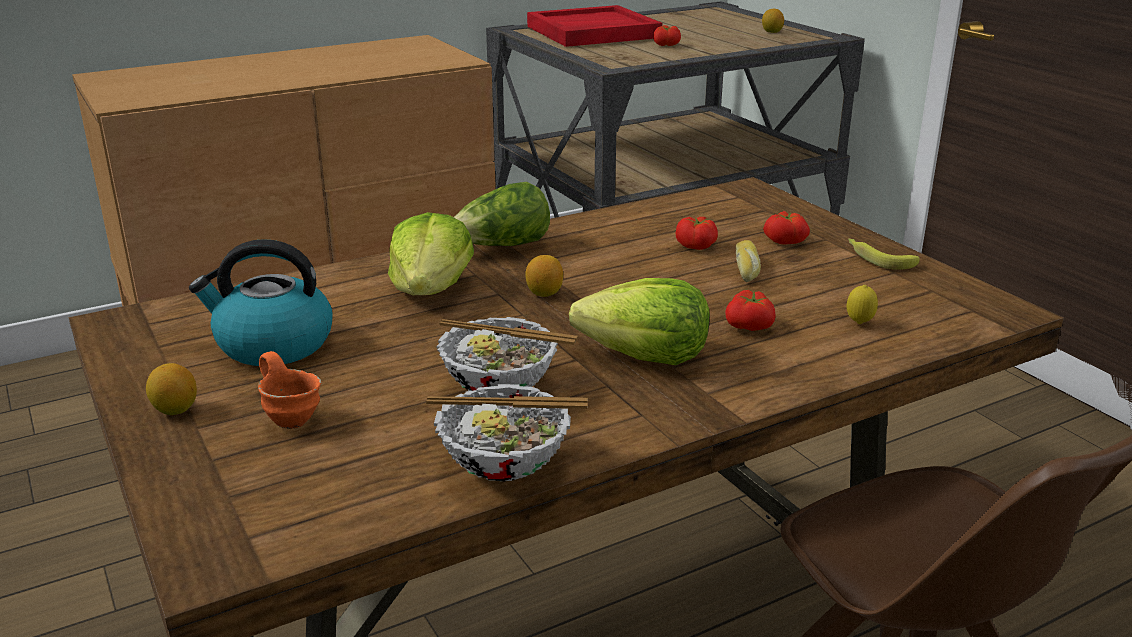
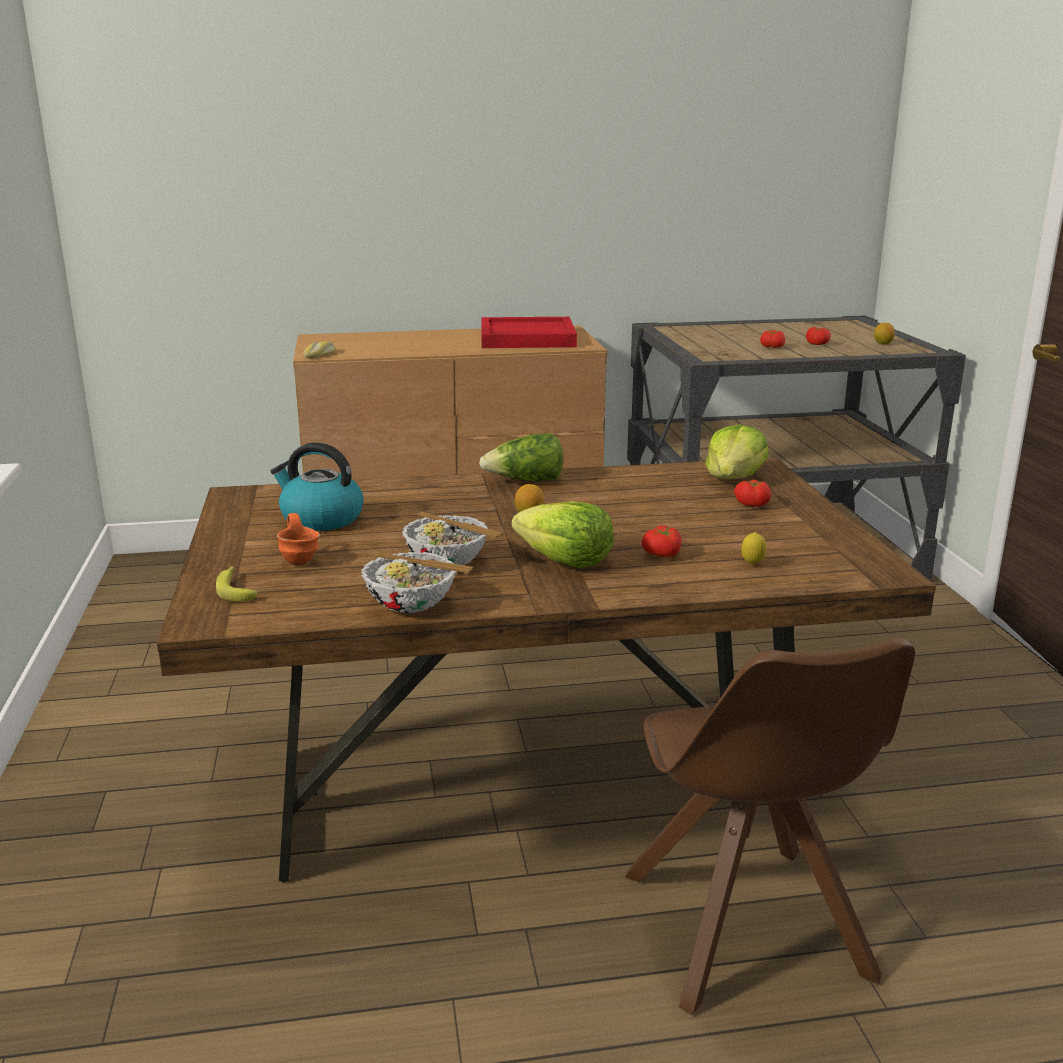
camera: 20 degrees right, 5 degrees down
(175, 410) = (235, 545): lemon -> none
(431, 290) = (451, 501): lettuce -> lettuce (734, 479)
(592, 32) = (718, 332): red tray -> red tray (526, 338)
(697, 246) = (676, 498): tomato -> tomato (818, 344)
(747, 269) = (701, 518): bread -> bread (321, 355)
(878, 259) = (818, 525): banana -> banana (236, 589)

